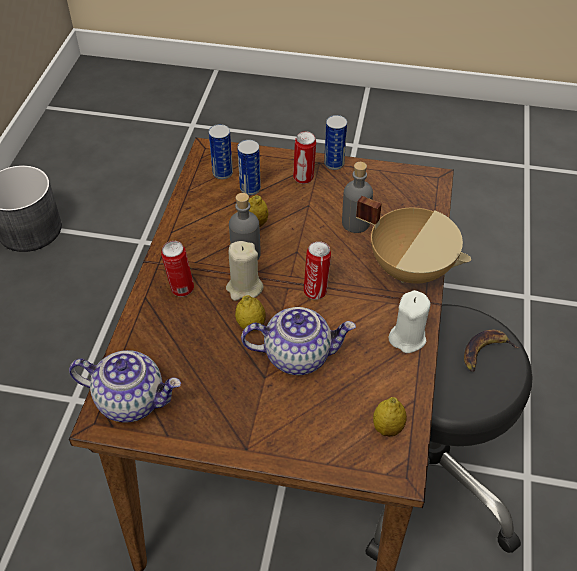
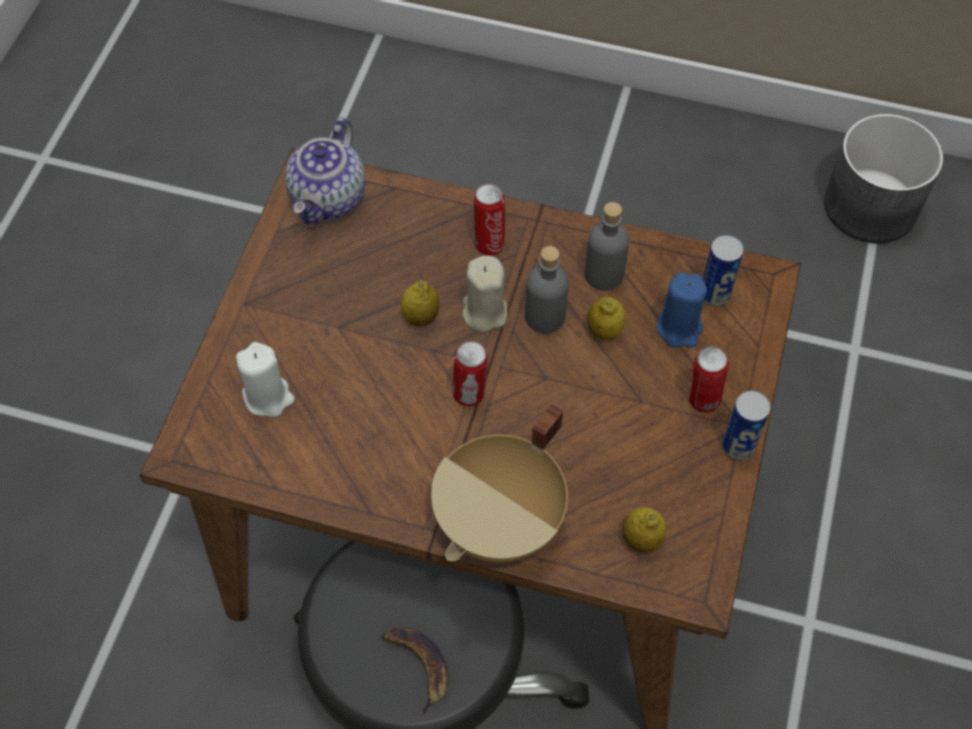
camera: 95 degrees right, 10 degrees up
(250, 188) = (679, 328): can -> blue candle
(298, 355) = (366, 365): teapot -> none
(355, 223) = (599, 460): grey bottle -> grey bottle (604, 274)
(388, 427) = (241, 451): lemon -> lemon (641, 539)
(407, 338) = (374, 496): white candle -> white candle (268, 397)

